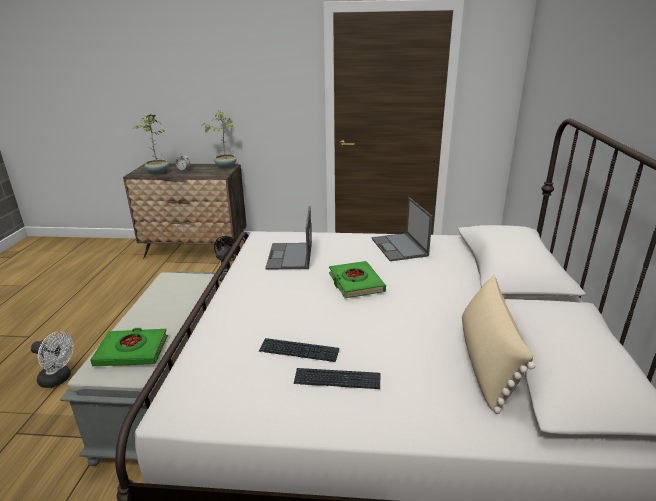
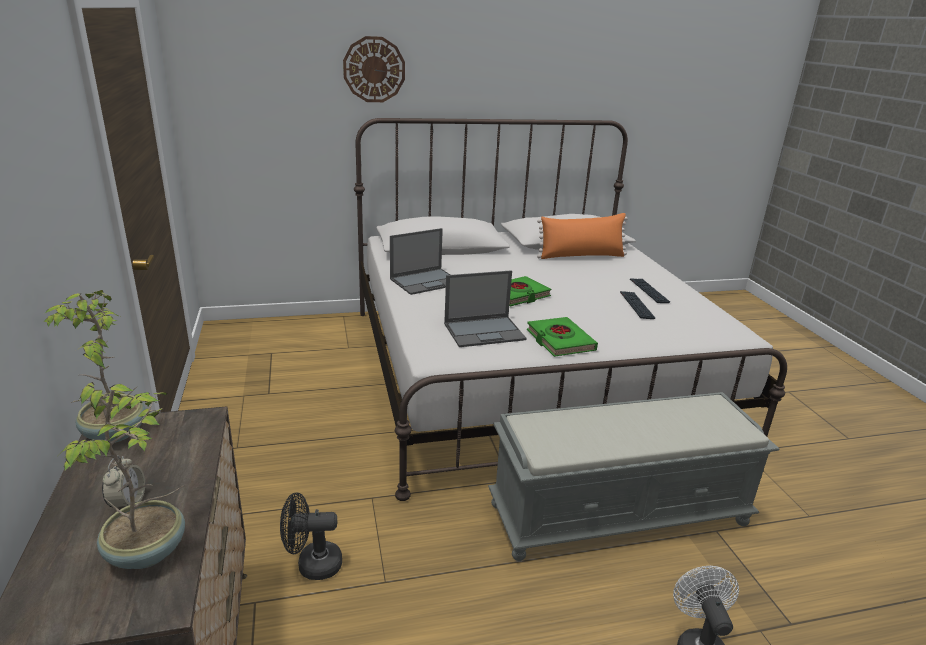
camera: 110 degrees left, 0 degrees up
(132, 351) = (694, 417): green book -> green book (560, 341)
(487, 361) = (581, 256): beige pillow -> orange pillow
(591, 65) = (374, 69): none -> wall clock

